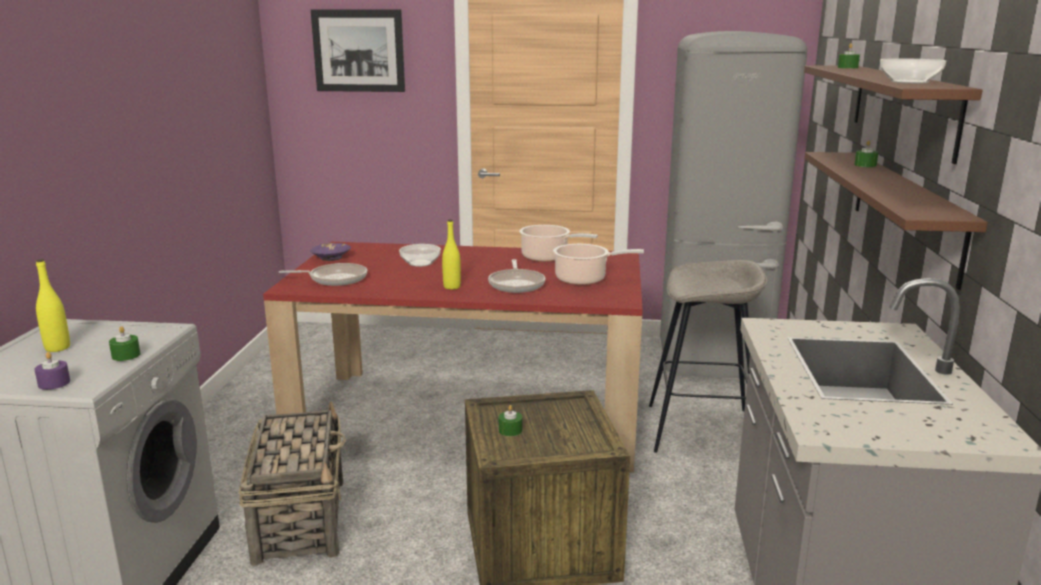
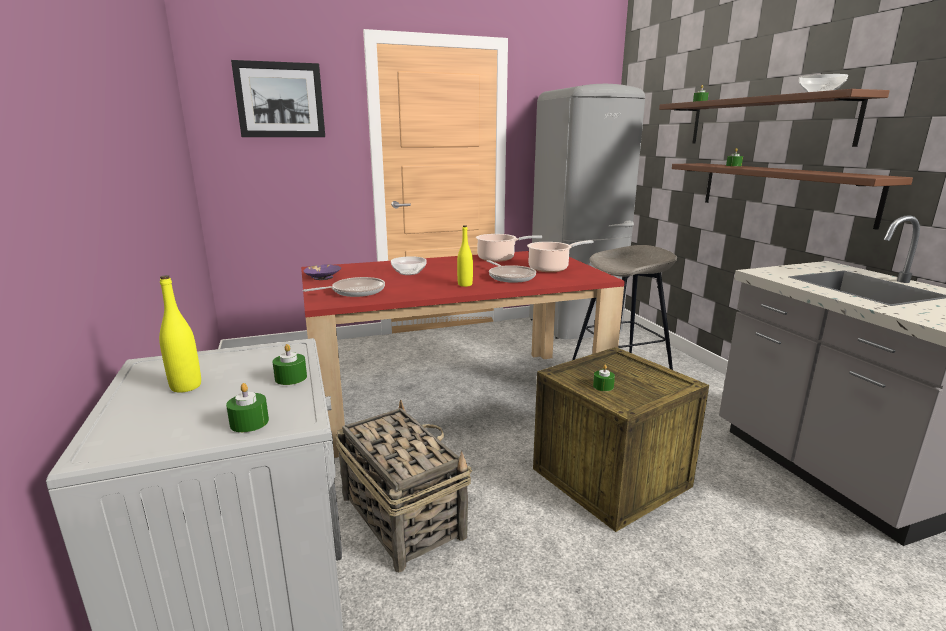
camera: 25 degrees left, 0 degrees up
(54, 383) = (249, 422): purple candle -> green candle

